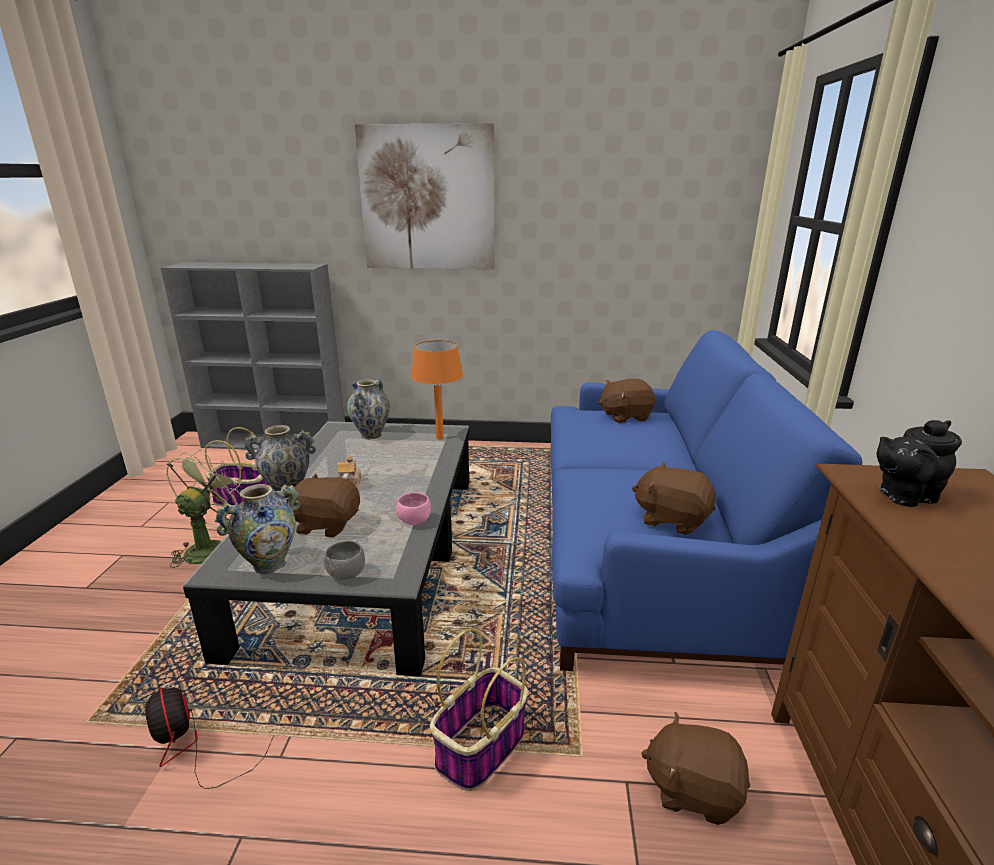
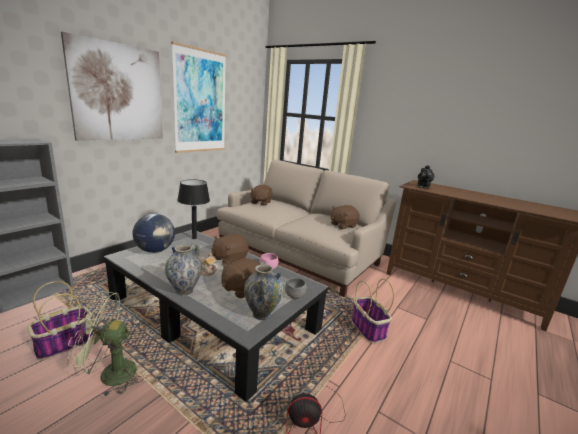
camera: 60 degrees left, 5 degrees down
(211, 547) = (110, 374): green fan -> green fan turned 60 degrees counterclockwise
(371, 435) = (155, 251): vase -> globe
(440, 437) = (194, 238): orange table lamp -> black table lamp
(580, 203) = (200, 102): none -> picture
(655, 551) = (299, 253): blue sofa -> beige sofa
(693, 789) = (405, 298): brown plush toy -> brown plush toy (229, 259)

